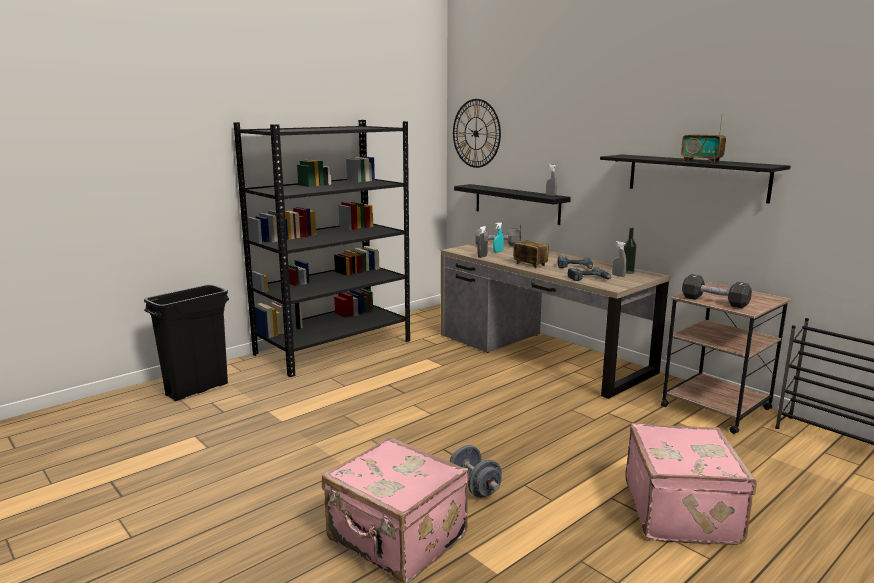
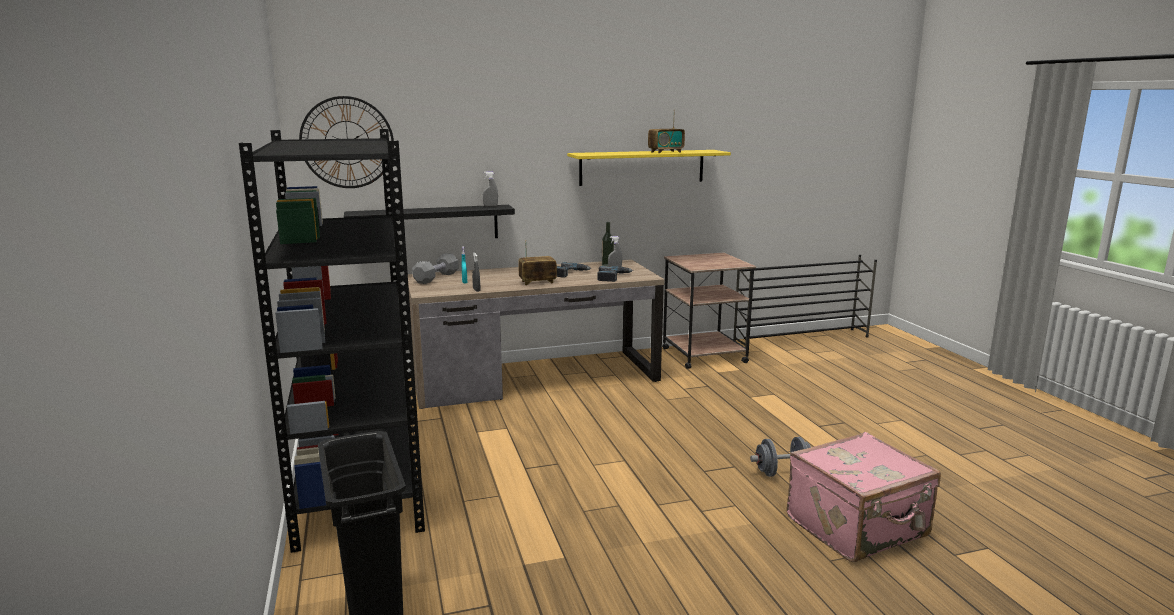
camera: 65 degrees left, 0 degrees up
(683, 512) = (845, 410): pink suitcase -> none
(696, 177) = (642, 167): black shelf -> yellow shelf
(714, 302) = (716, 265): black dumbbell -> none

